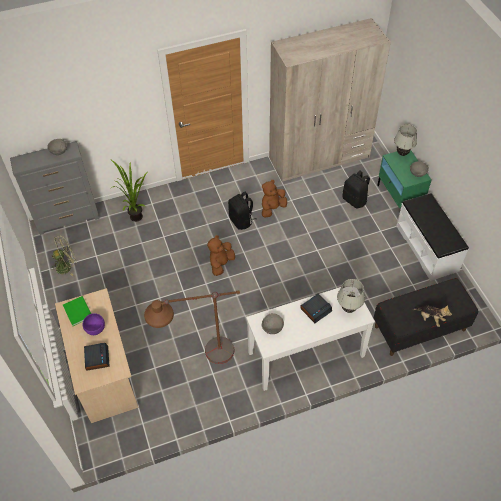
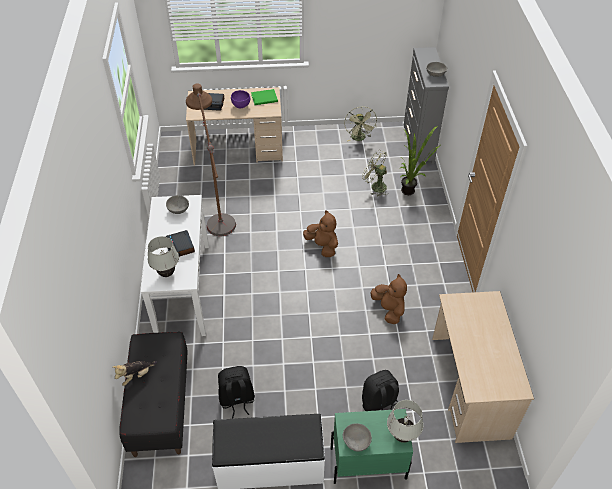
camera: 105 degrees right, 5 degrees down
(135, 241) = (375, 186): none -> green fan
(241, 221) = (377, 275): black backpack -> black backpack (237, 400)
(319, 158) = (469, 386): beige wardrobe -> beige desk

